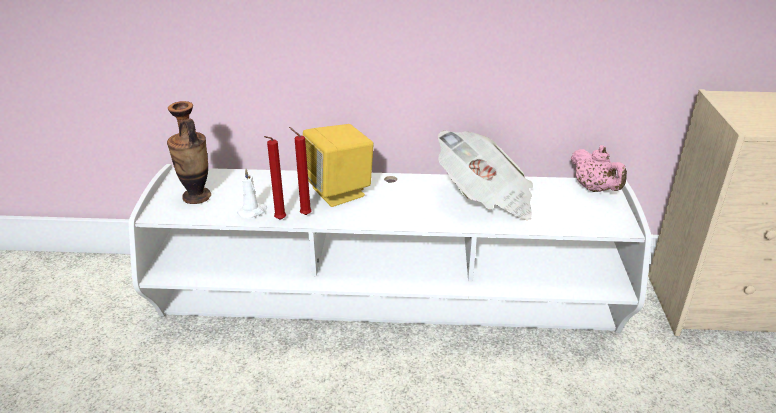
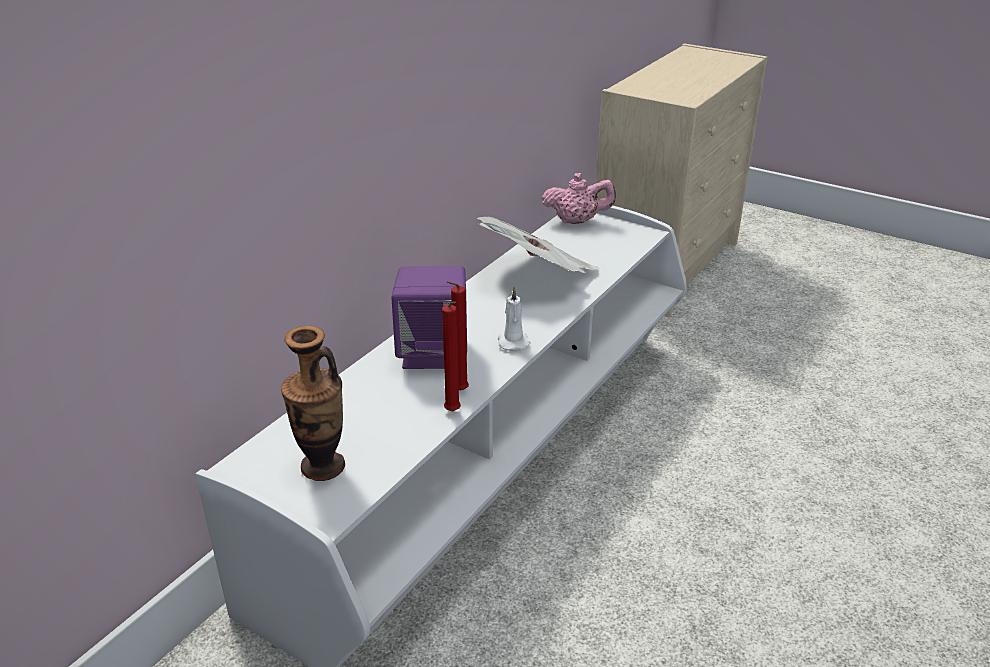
camera: 60 degrees left, 0 degrees up
(253, 211) = (412, 427): white candle -> white candle (513, 341)
(339, 192) = (433, 353): yellow speaker -> purple speaker

